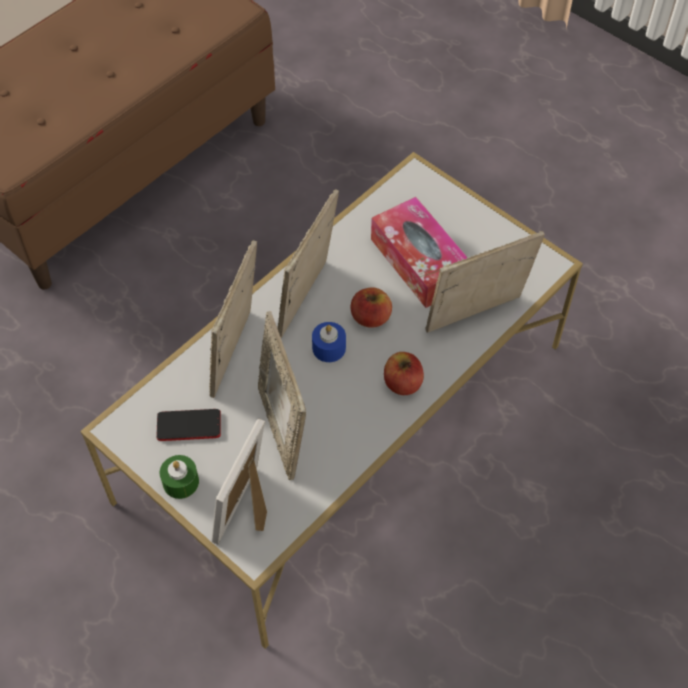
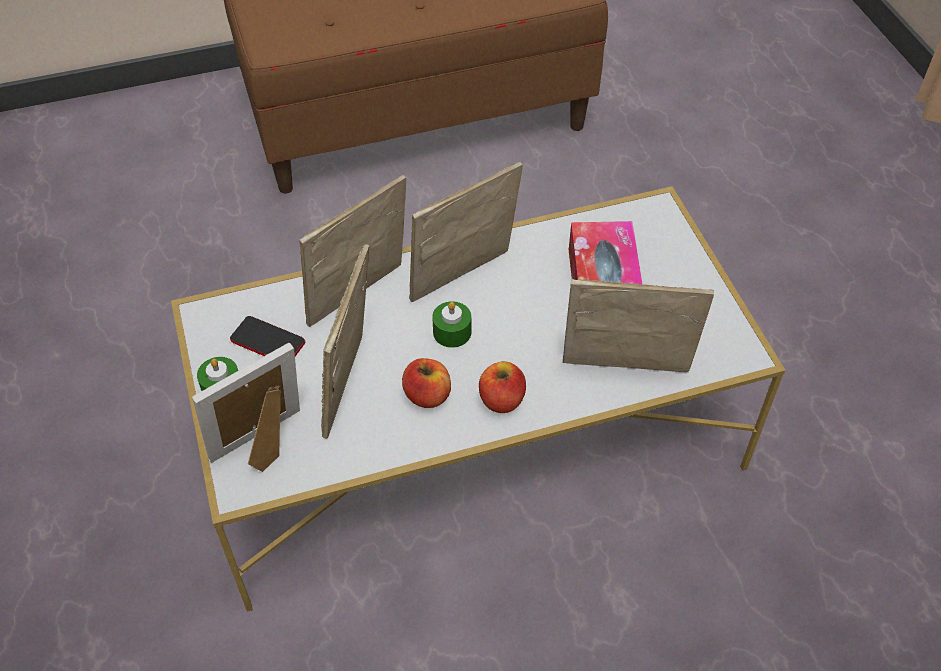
camera: 30 degrees right, 5 degrees down
(329, 348) = (452, 332): blue candle -> green candle
(370, 317) = (515, 322): apple -> apple (427, 395)

